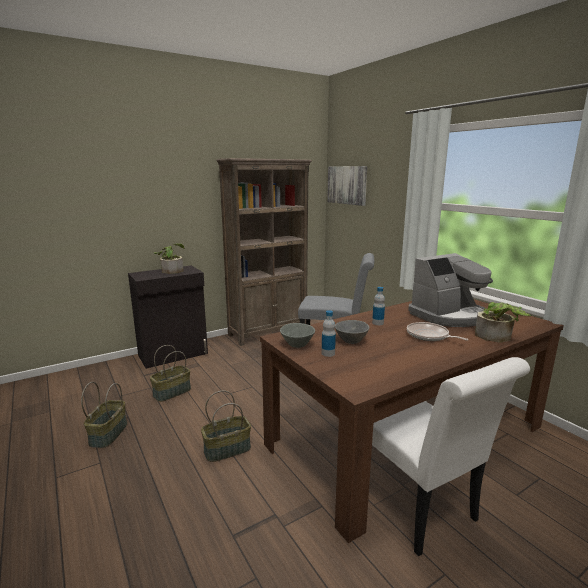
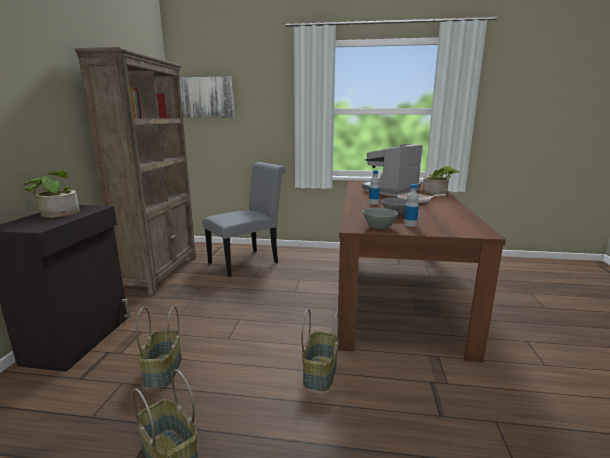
camera: 50 degrees left, 0 degrees up
(416, 506) = (465, 322): white chair -> none
(449, 316) = (389, 190): coffee machine -> coffee machine turned 150 degrees counterclockwise

